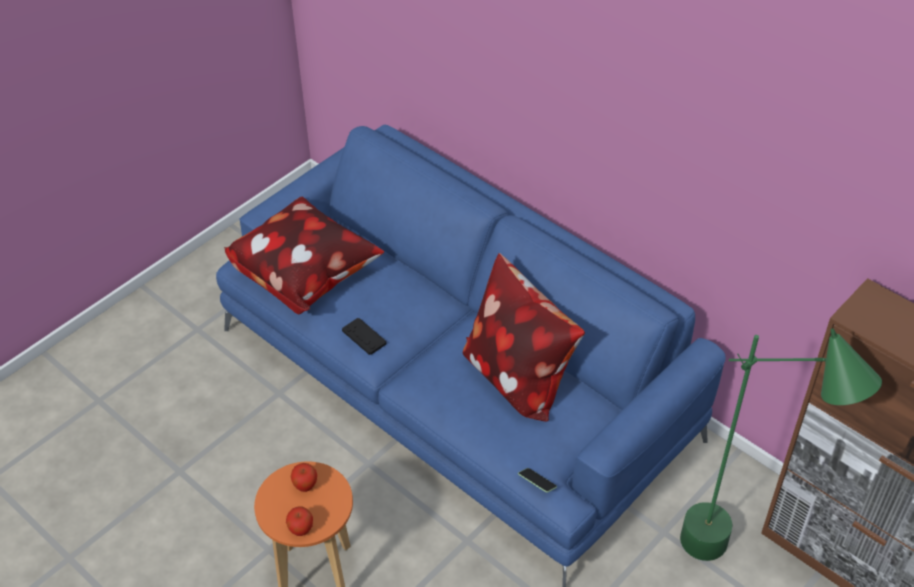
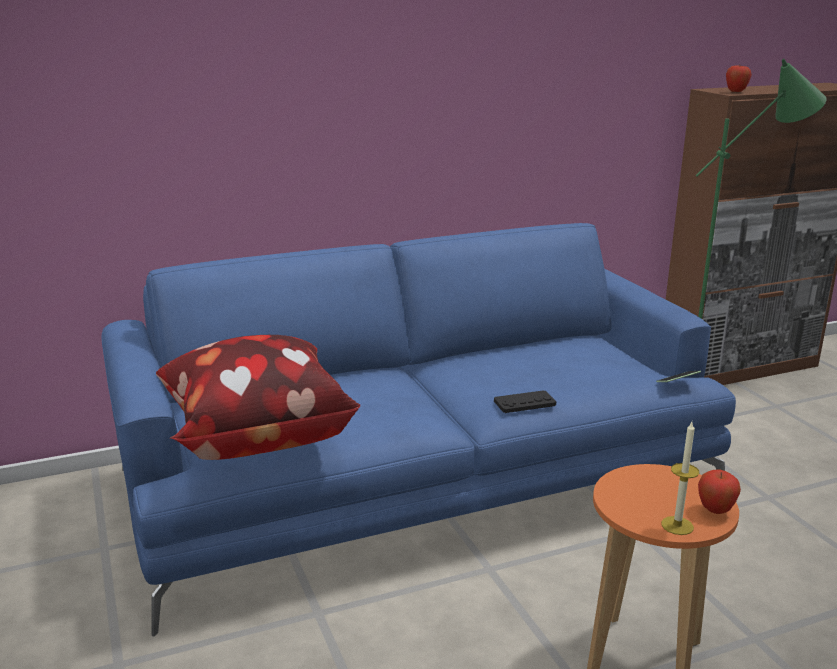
camera: 65 degrees left, 25 degrees down
(273, 513) = (677, 525): none -> candle
(305, 486) = (639, 492): apple -> apple (736, 92)
(364, 337) = (400, 421): black game controller -> black game controller (524, 403)
(518, 376) = (530, 360): pillow -> none

